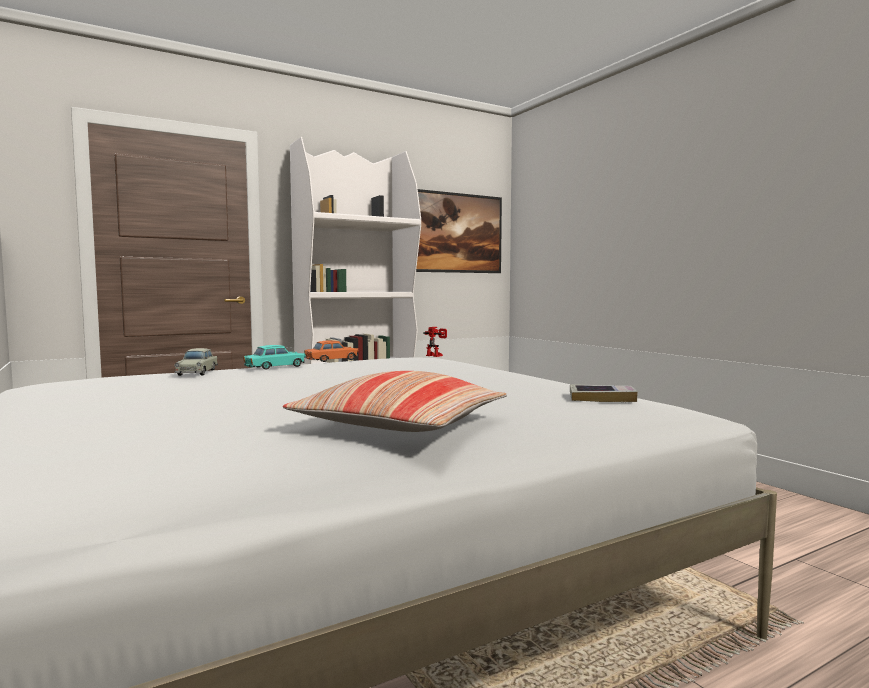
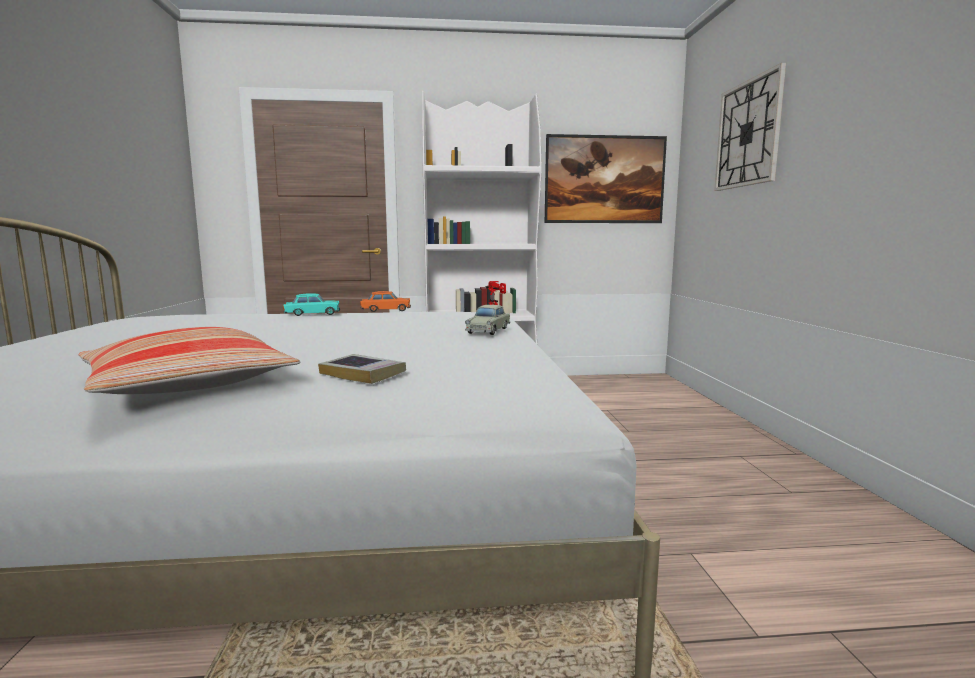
camera: 25 degrees right, 5 degrees up
(198, 372) = (244, 315): beige toy car -> beige toy car (489, 330)
(589, 203) = (748, 134): none -> wall clock
(602, 398) = (482, 376): book -> book (362, 374)

